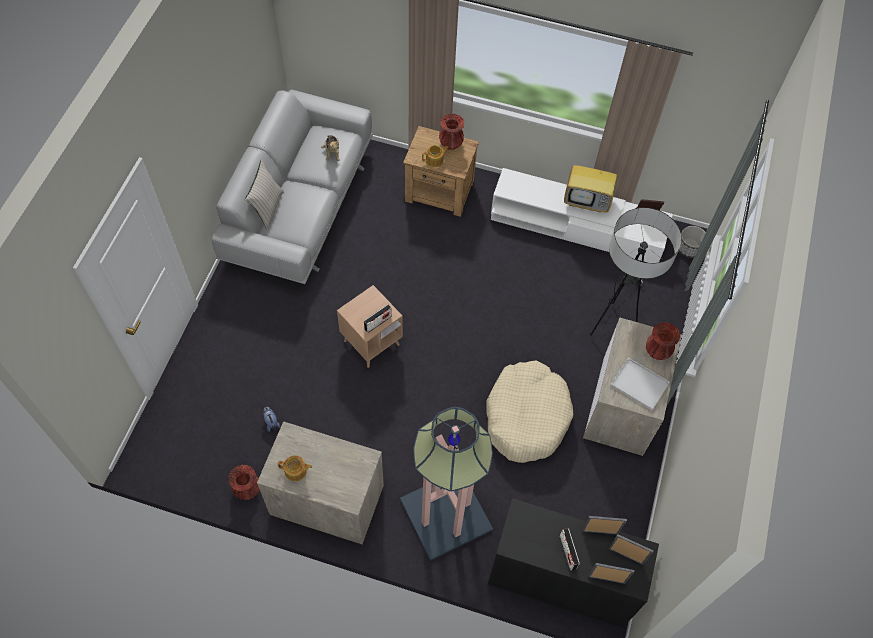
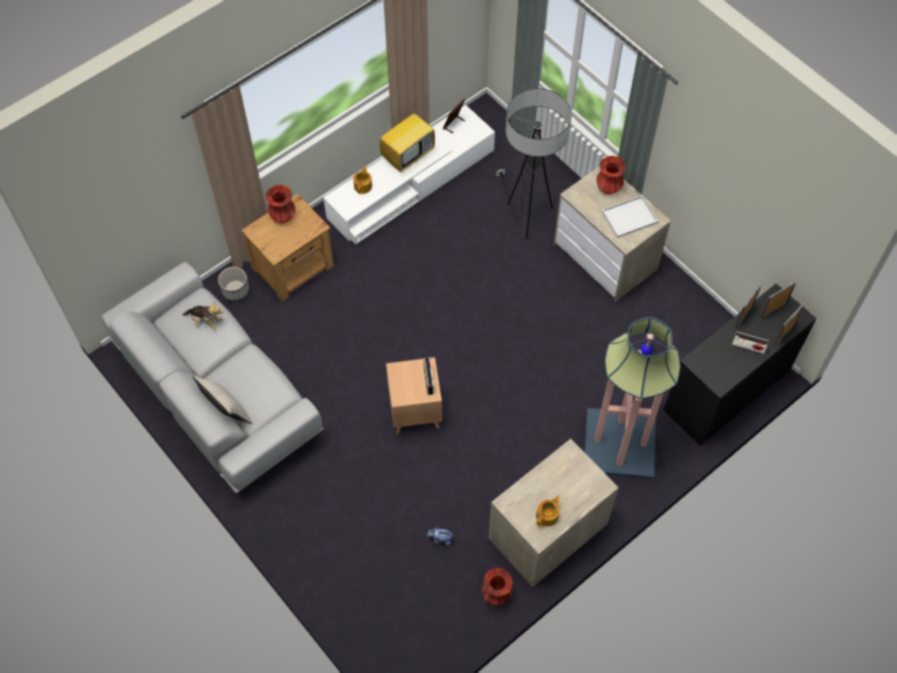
camera: 55 degrees left, 0 degrees up
(435, 160) = (291, 238): teapot -> teapot (363, 186)
(526, 416) = (569, 331): beige dog bed -> none
(689, 248) = (493, 118): planter -> planter (235, 290)

